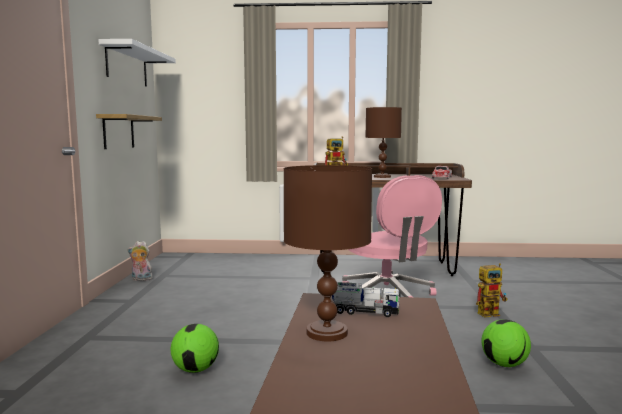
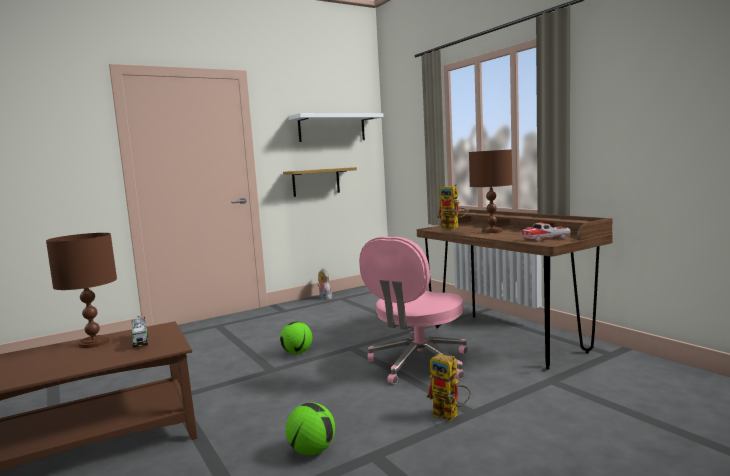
camera: 55 degrees right, 0 degrees up
(195, 369) = (198, 361): football -> football (297, 353)

